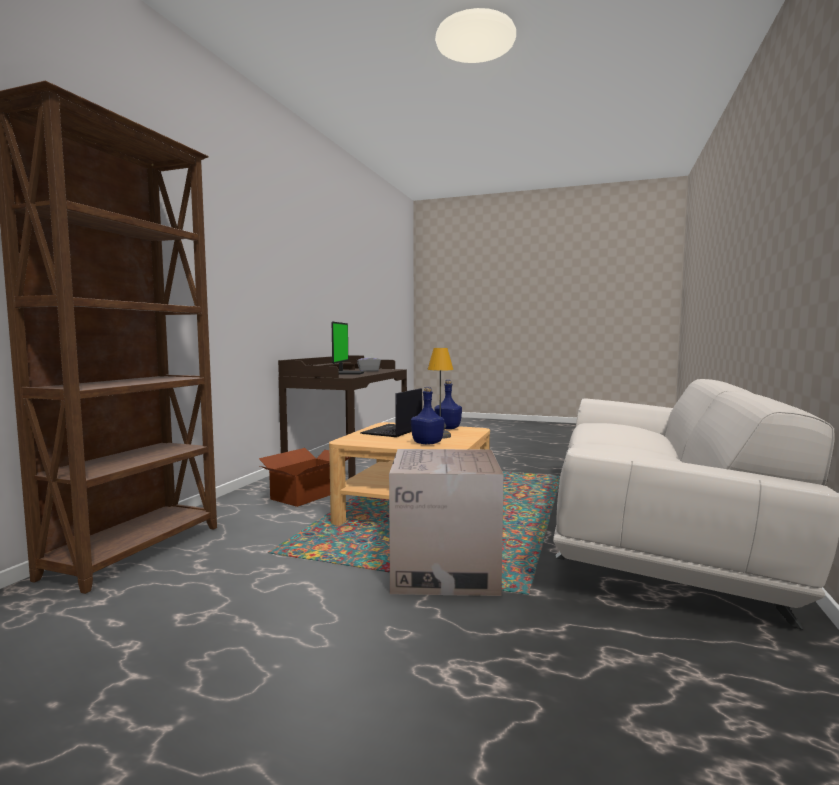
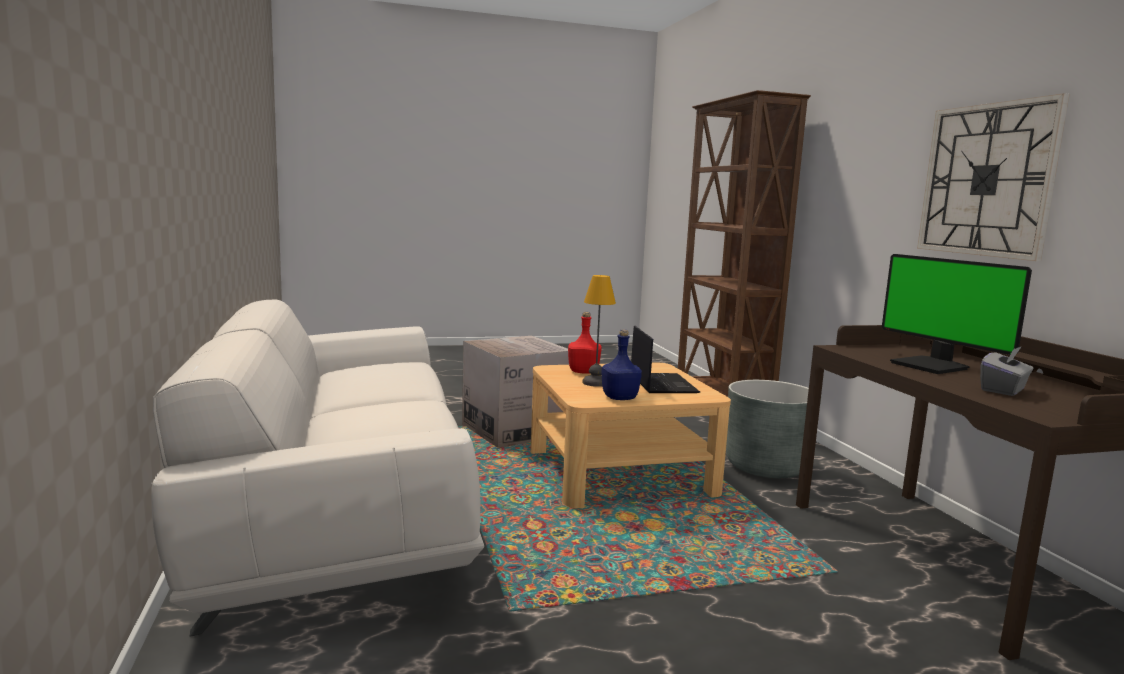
camera: 145 degrees right, 5 degrees up
(285, 281) = (987, 180): none -> wall clock
(306, 495) = (766, 466): cardboard box -> grey planter
(428, 443) = (583, 372): blue bottle -> red bottle

